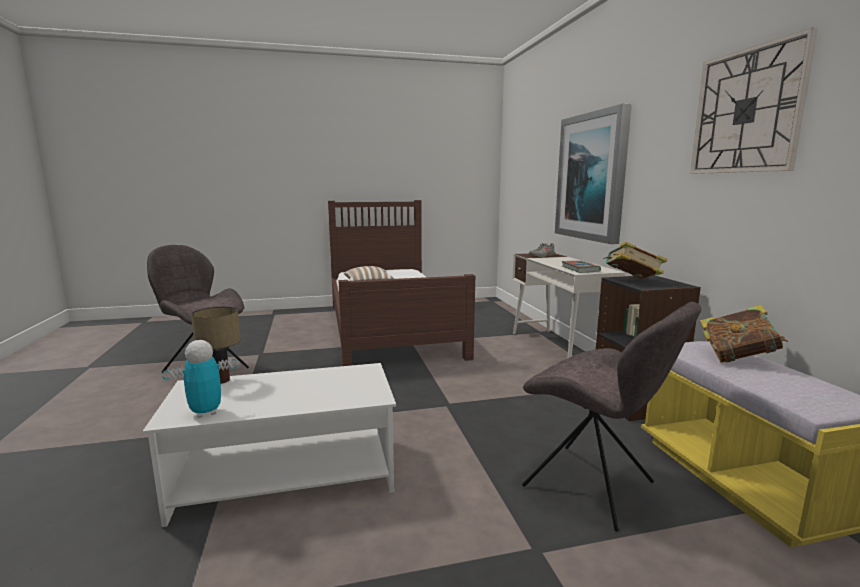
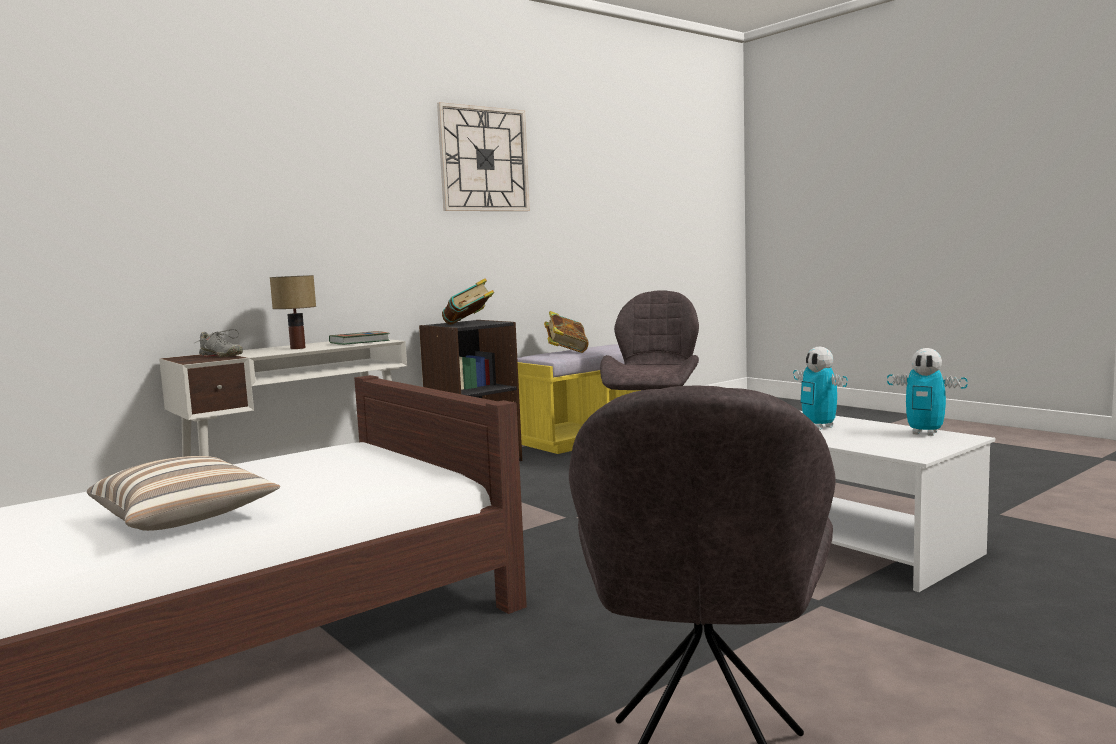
camera: 115 degrees left, 5 degrees down
(222, 380) = (873, 449): table lamp -> table lamp (297, 348)
(294, 389) = (819, 427): none -> toy robot
(592, 177) = (259, 211): picture -> none

